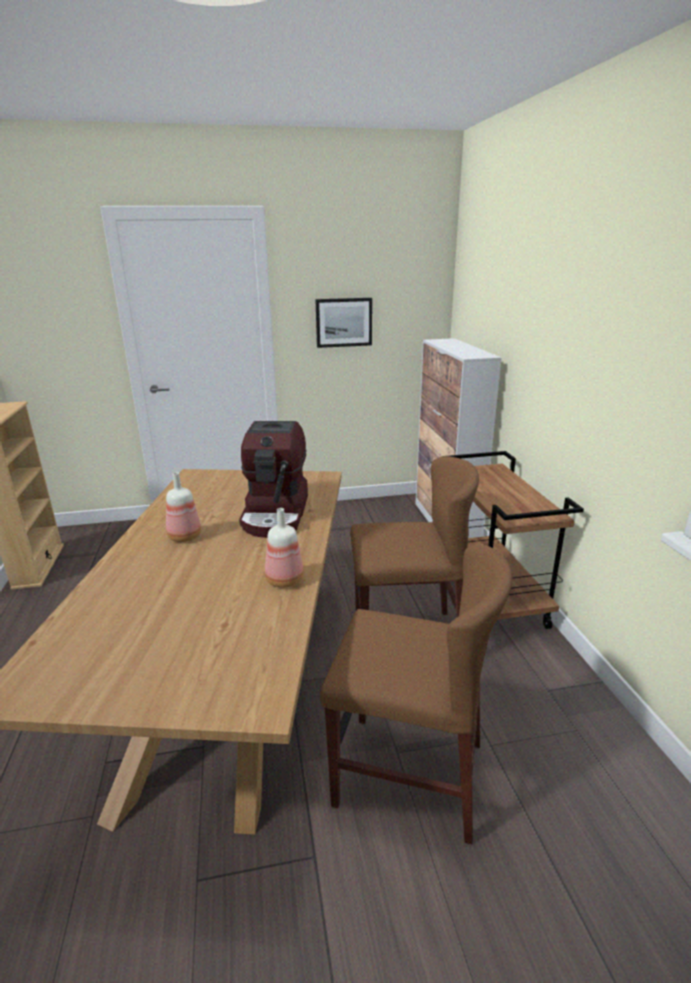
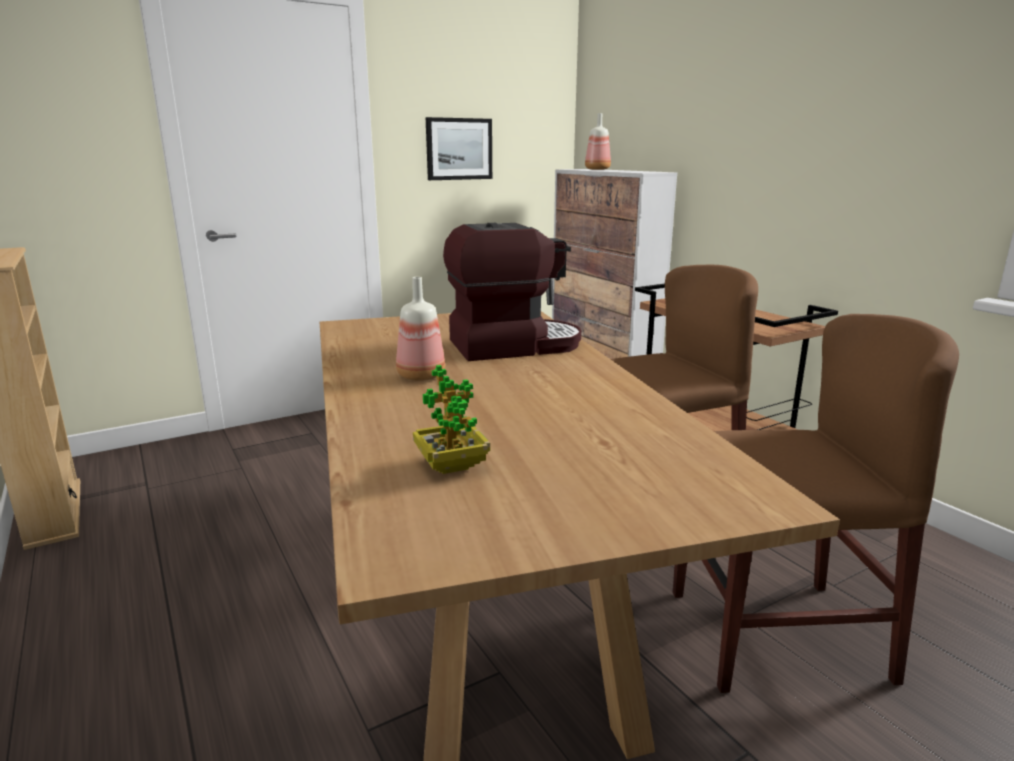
camera: 20 degrees left, 5 degrees down
(115, 625) = (451, 466): none -> potted plant
(276, 513) = (513, 345): coffee machine -> coffee machine turned 90 degrees counterclockwise
(284, 581) = (617, 396): bottle -> bottle (598, 169)

